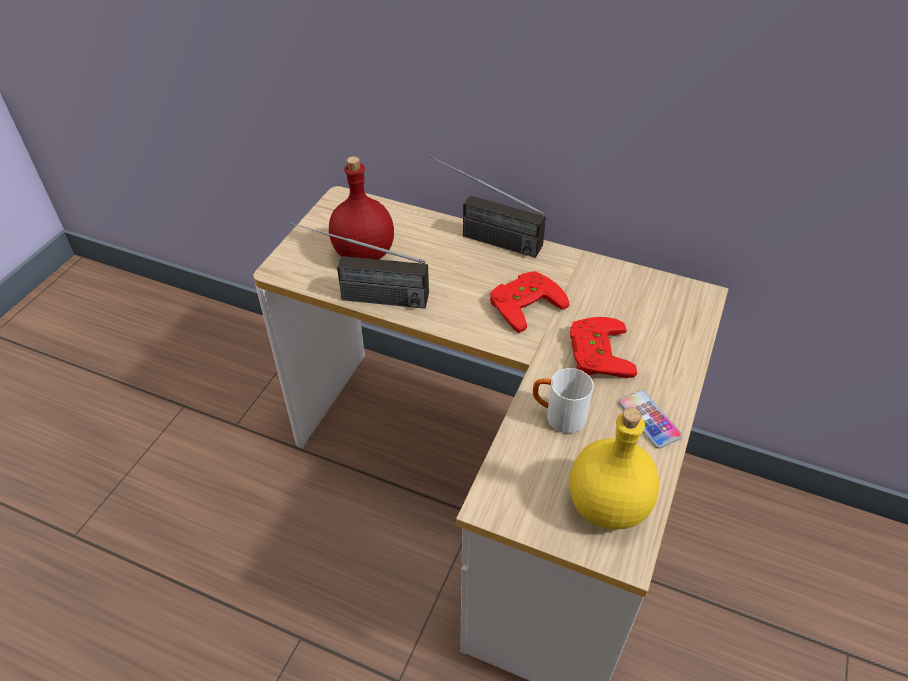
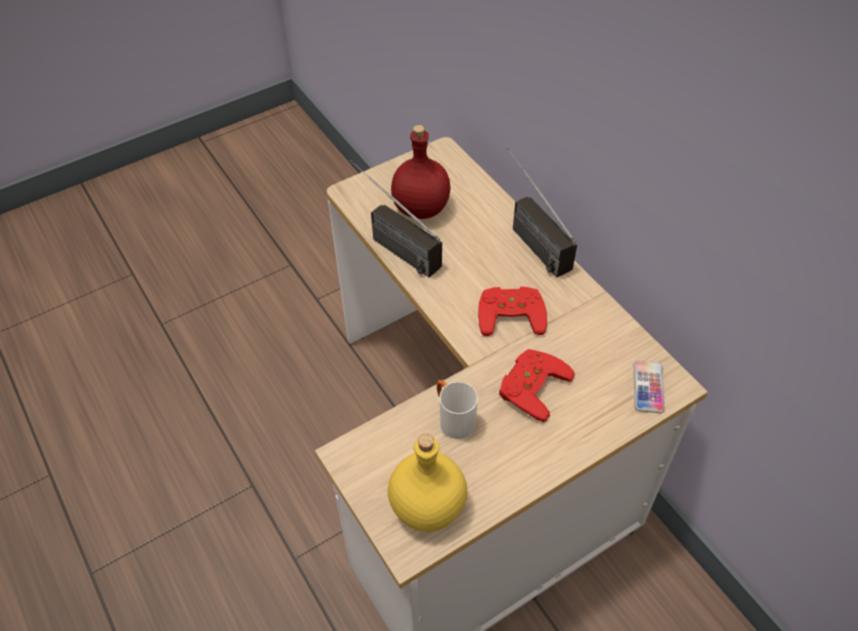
camera: 35 degrees right, 5 degrees up
(649, 419) = (522, 463): phone -> phone (648, 387)

